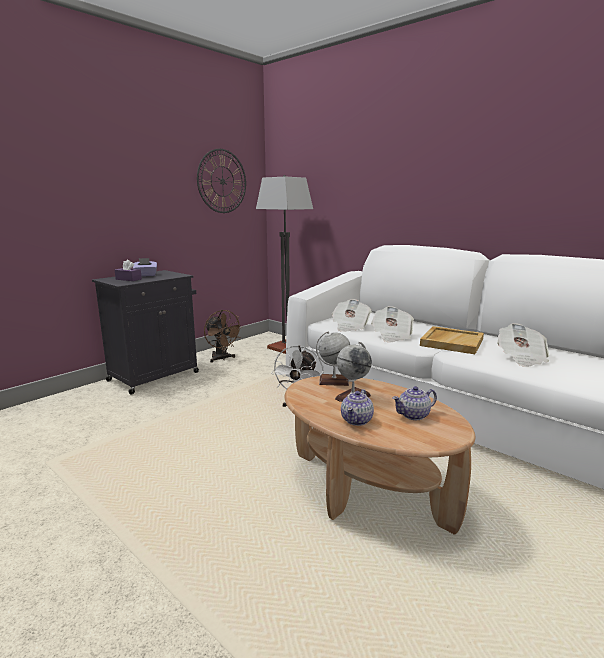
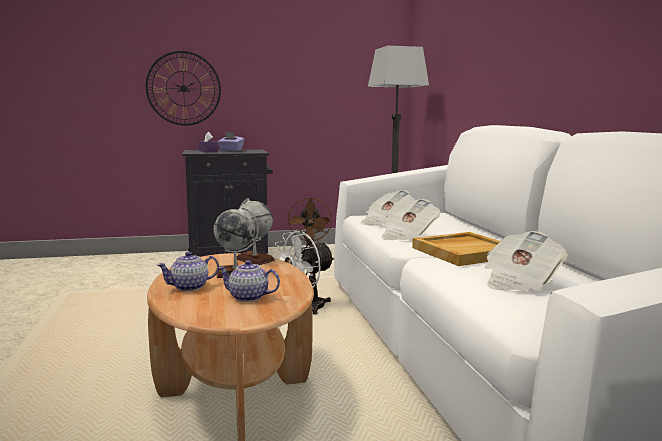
camera: 35 degrees right, 5 degrees down
(222, 181) = (345, 58): wall clock -> wall clock (183, 88)

